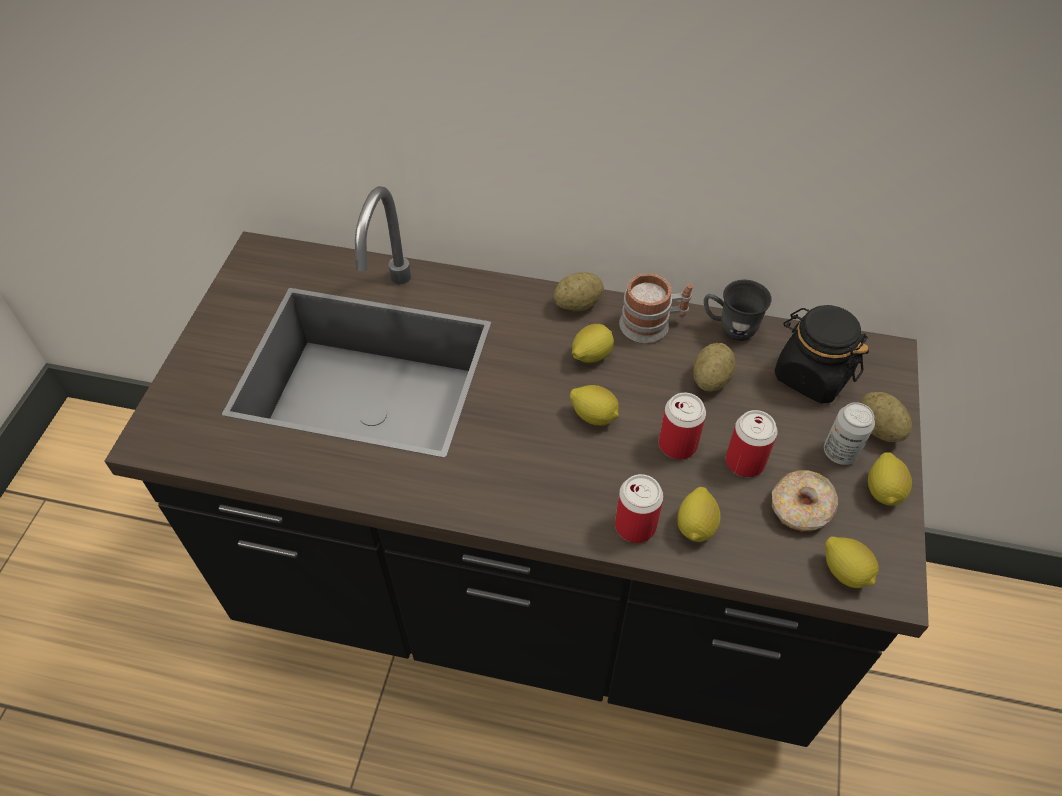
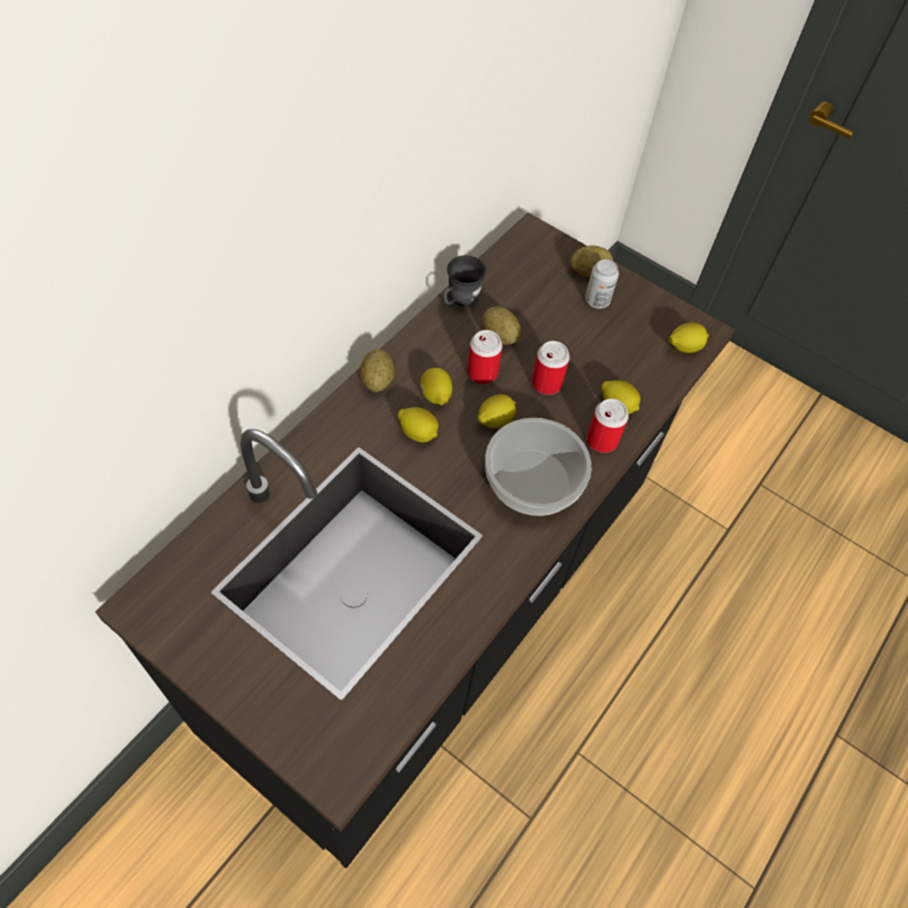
camera: 70 degrees left, 5 degrees up
(538, 476) = (532, 480): none -> bowl
(653, 324) = (427, 343): mug -> none
(745, 462) = (580, 353): can -> can (482, 372)
(801, 508) = (629, 343): donut -> none
(811, 375) = (527, 280): black jar -> none
(883, 491) = (636, 296): lemon -> lemon (418, 433)

